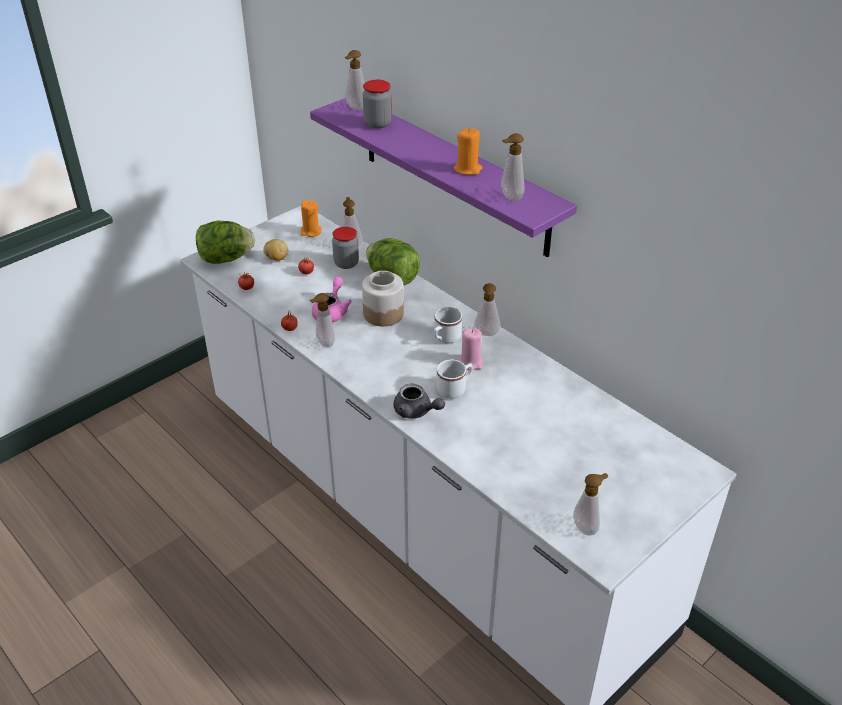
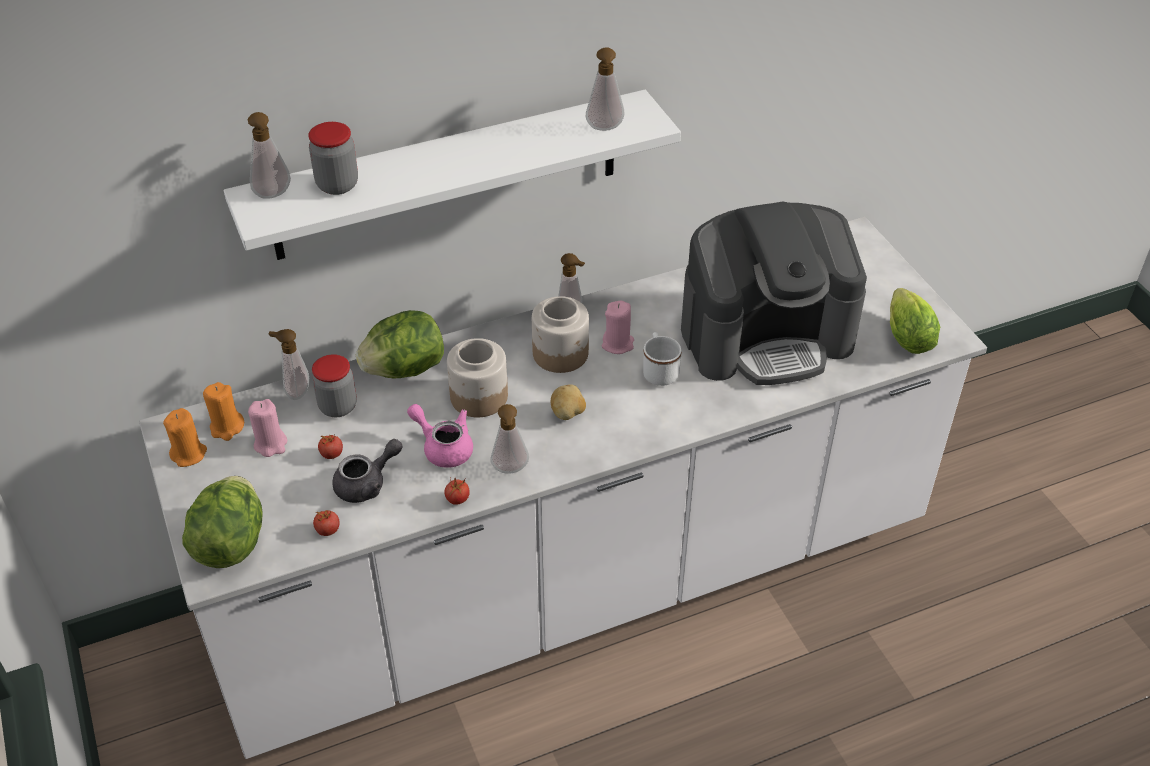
camera: 70 degrees left, 5 degrees up
(276, 258) = (272, 481): potato -> potato (568, 413)
(305, 250) = (271, 444): none -> pink candle
(416, 411) = (685, 414): grey teapot -> grey teapot (367, 484)
(445, 339) = (561, 354): white mug -> jar
(454, 175) = (447, 176): purple shelf -> white shelf
(468, 169) = (518, 141): orange candle -> orange candle (189, 454)
(530, 438) = (766, 335): none -> coffee machine
(587, 527) = (906, 335): soap dispenser -> lettuce

